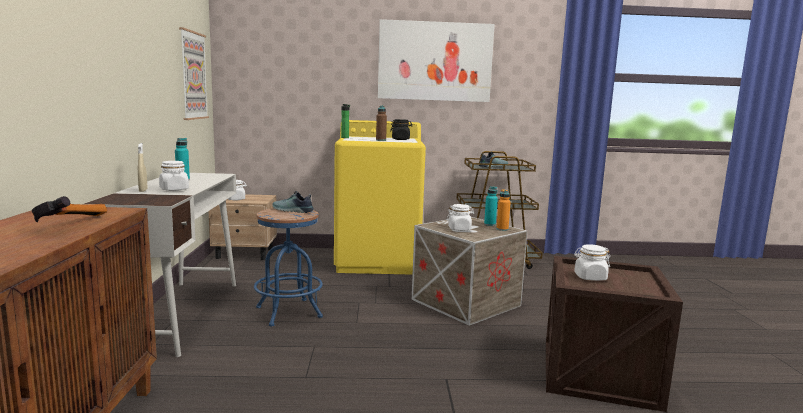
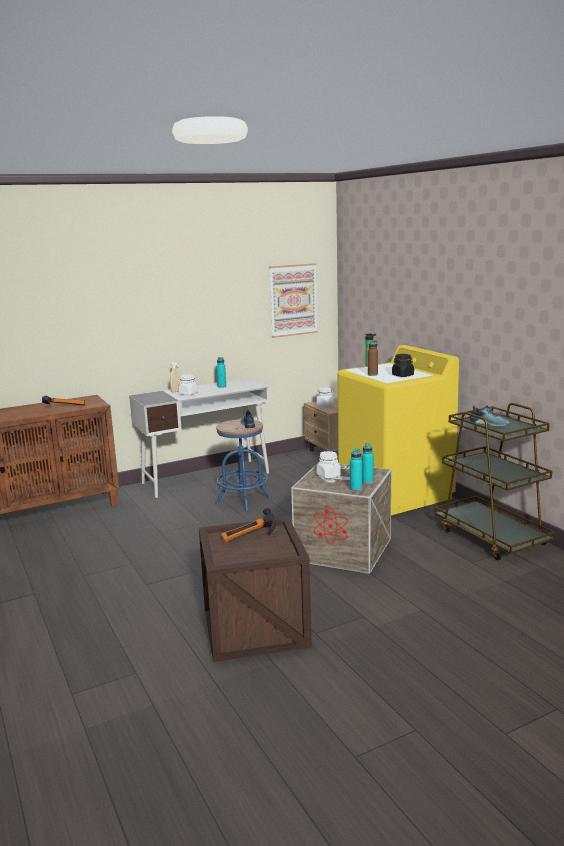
camera: 65 degrees right, 5 degrees up
(435, 61) = (476, 288): picture -> none
(502, 229) = (356, 488): orange bottle -> turquoise bottle
(590, 277) = (250, 538): white jar -> hammer

